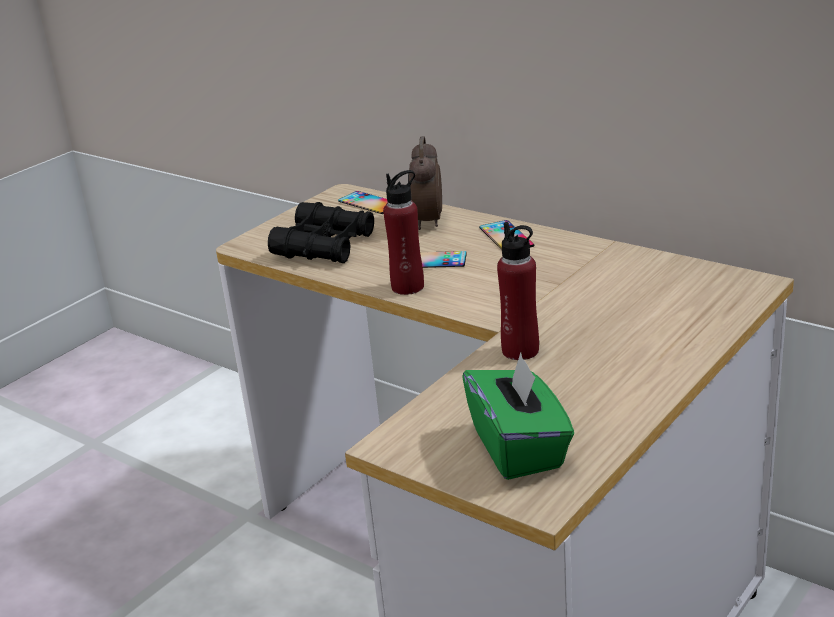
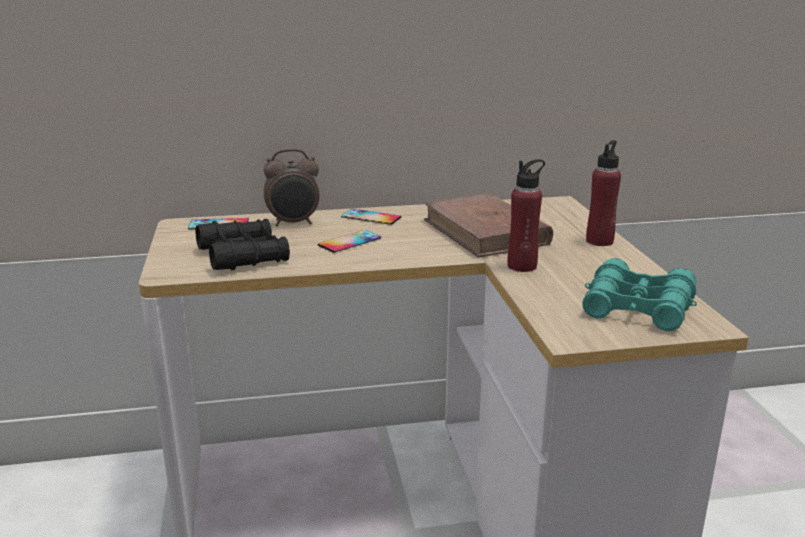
camera: 50 degrees left, 5 degrees down
(408, 287) = (369, 259): red bottle -> red bottle (599, 241)
(427, 222) = (293, 223): alarm clock -> alarm clock turned 60 degrees counterclockwise
(519, 448) = (637, 308): green tissue box -> turquoise binoculars
(576, 295) = (485, 232): none -> brown book

